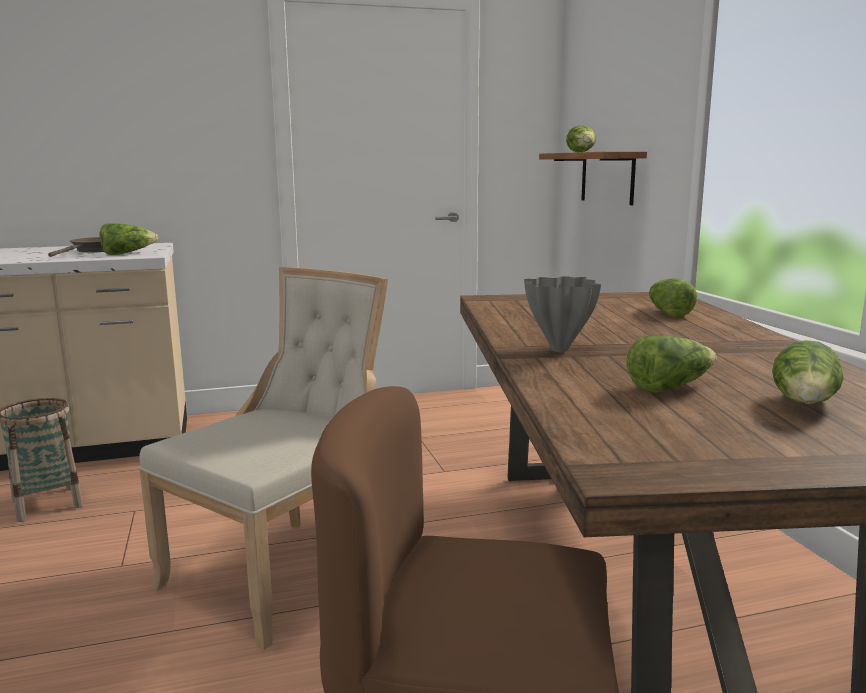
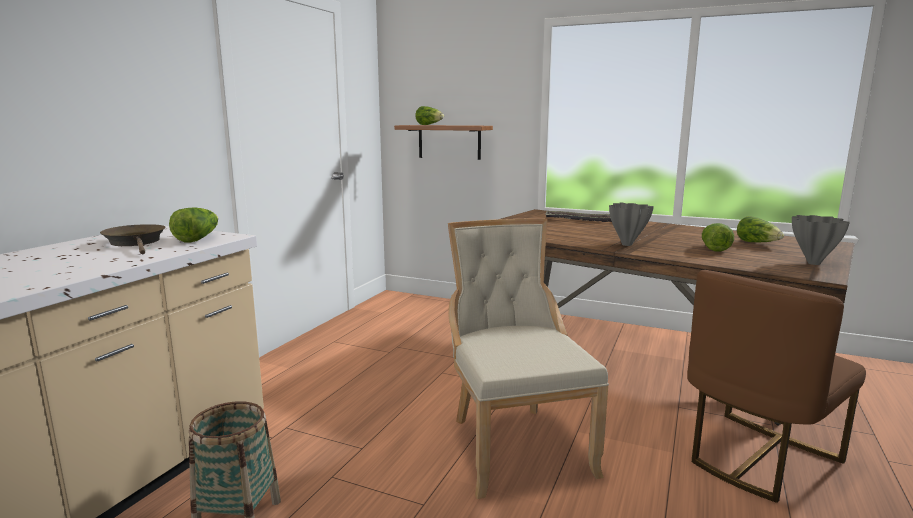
camera: 50 degrees left, 0 degrees up
(668, 313) = (580, 220): lettuce -> tray
(728, 456) = (812, 263): none -> grey vase

